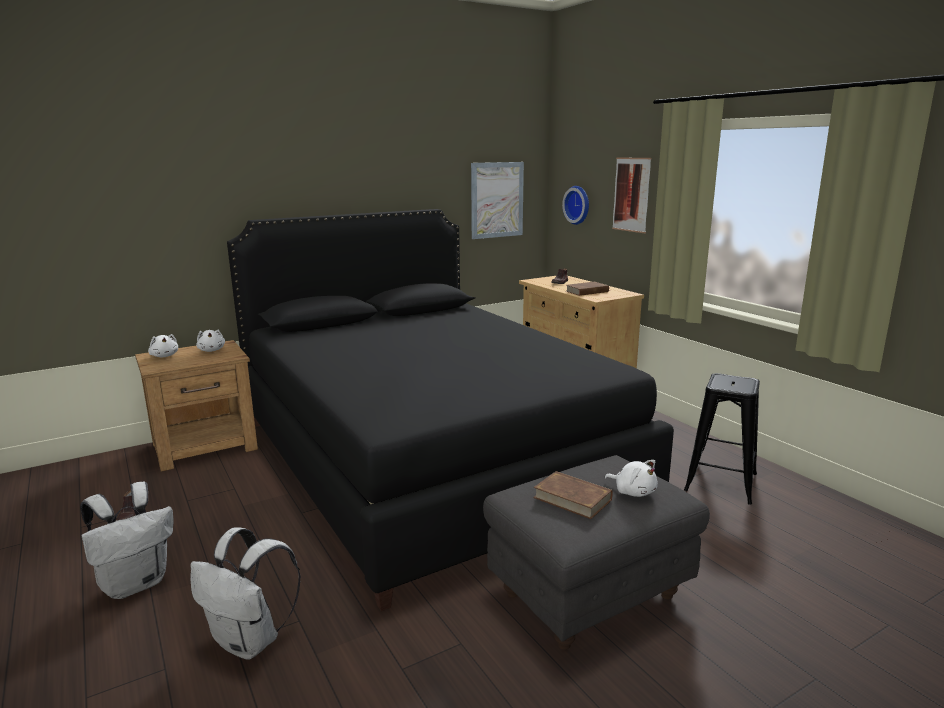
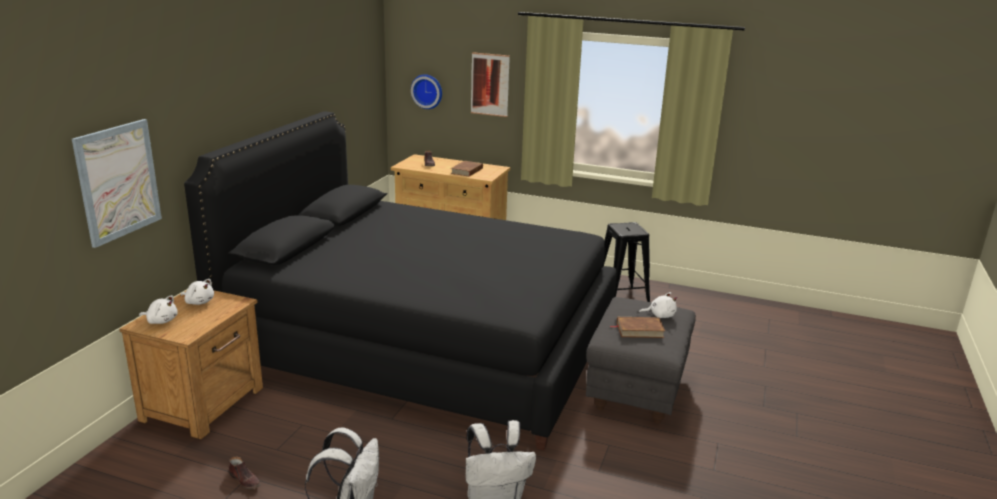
camera: 40 degrees left, 5 degrees up
(497, 200) = (357, 92): picture -> picture (118, 181)

